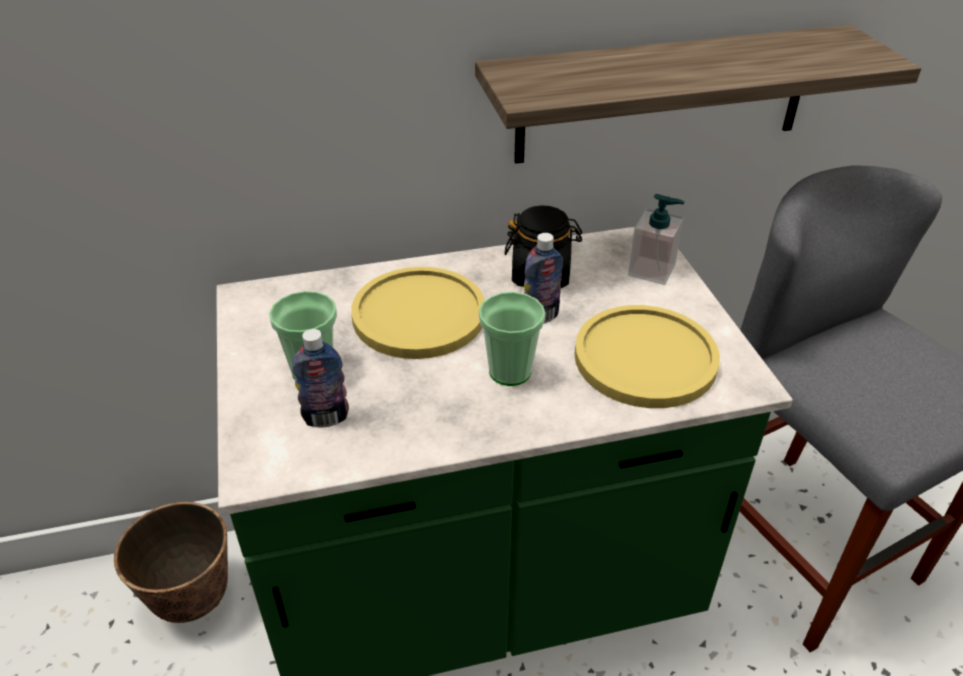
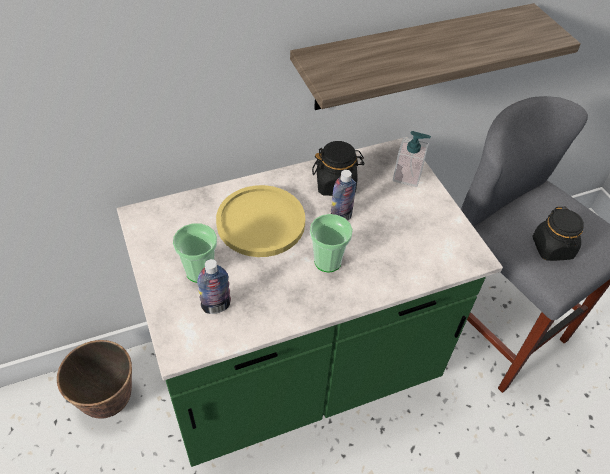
camera: 10 degrees left, 10 degrees up
(645, 358) = (411, 244): yellow plate -> none
(885, 397) = (552, 248): none -> black jar

